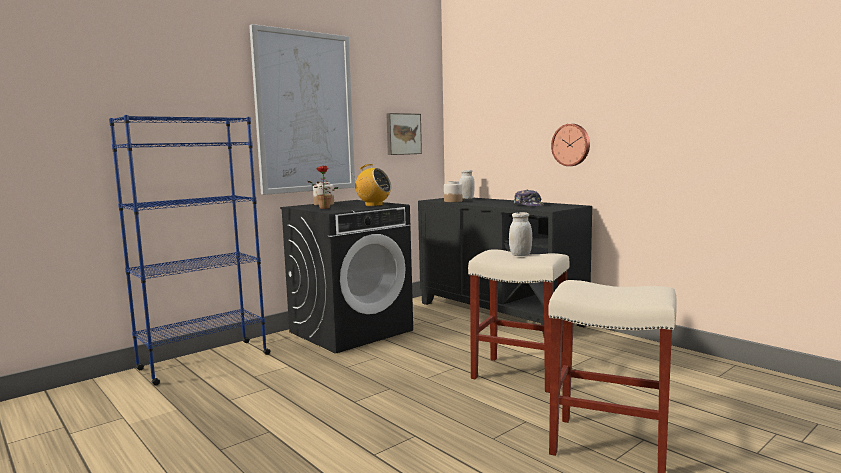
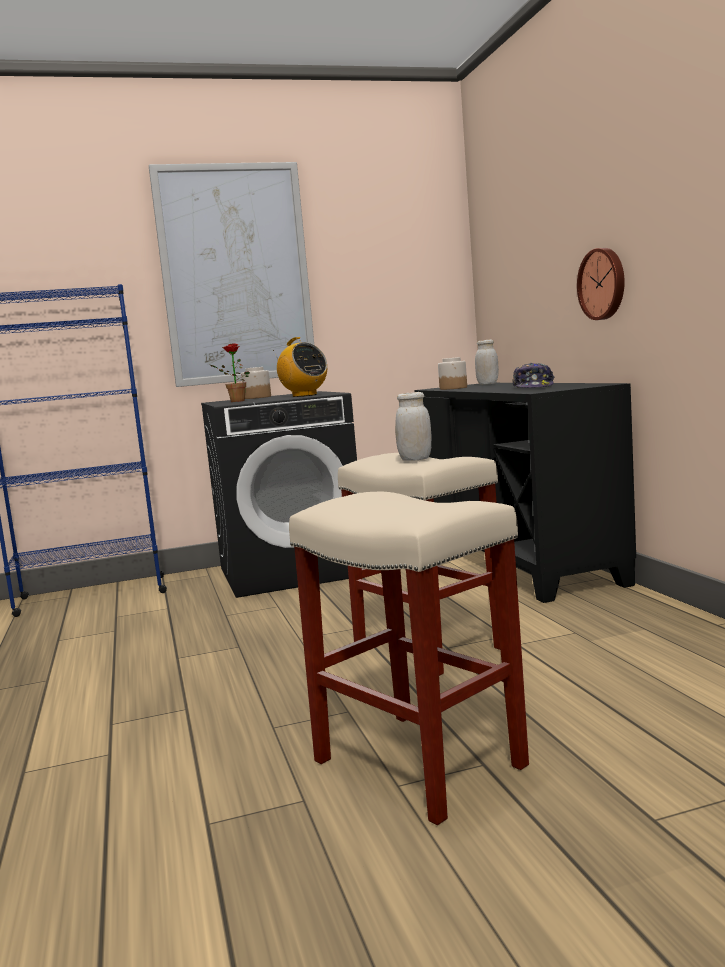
camera: 25 degrees right, 0 degrees up
(403, 134) = (397, 294): picture -> none

